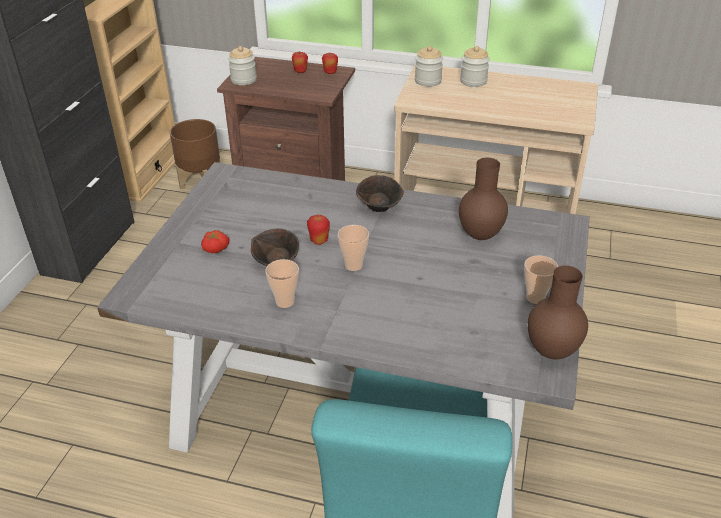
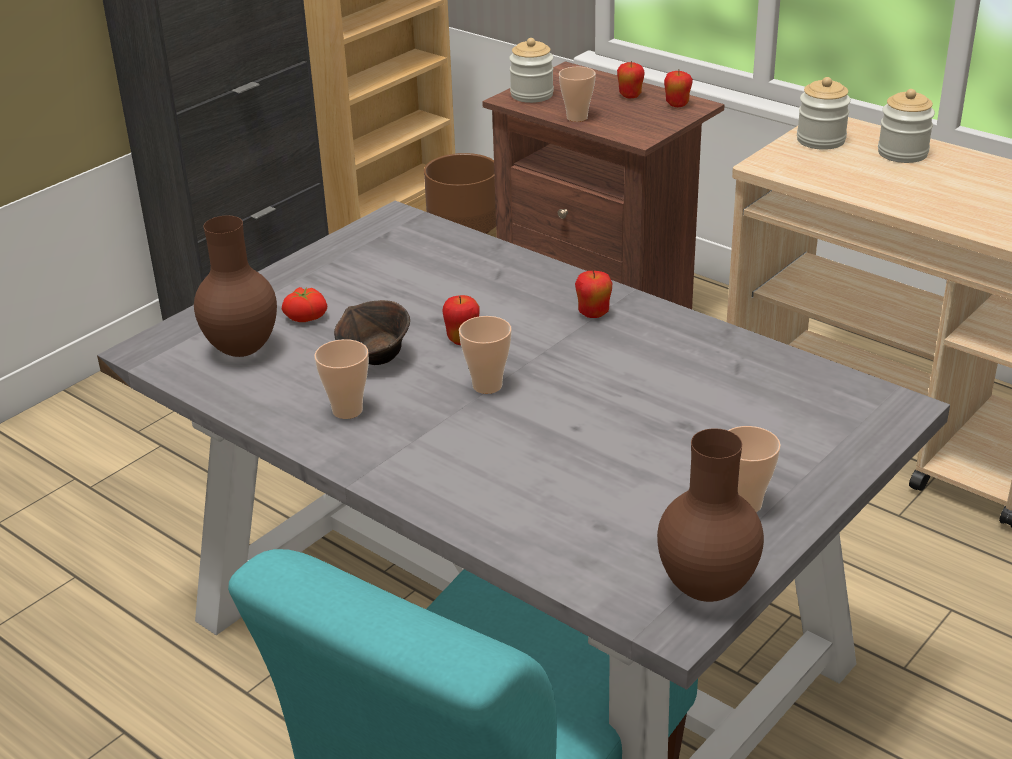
camera: 25 degrees right, 5 degrees down
(280, 89) = (577, 117): none -> cup
(380, 208) = (593, 314): brown bowl -> apple
(481, 235) = (728, 390): brown vase -> brown vase (244, 350)

